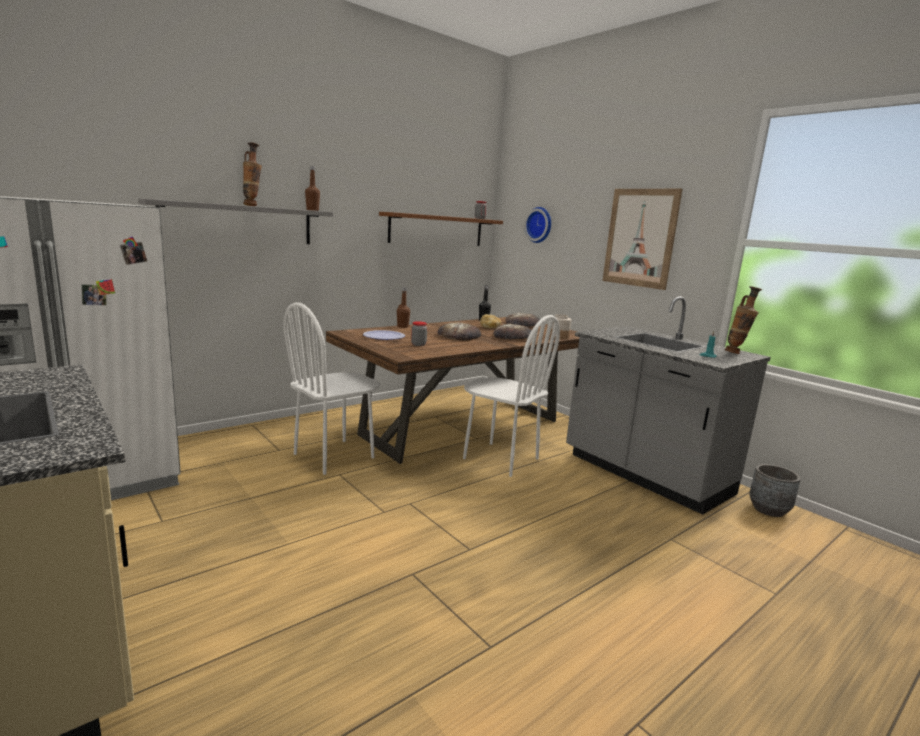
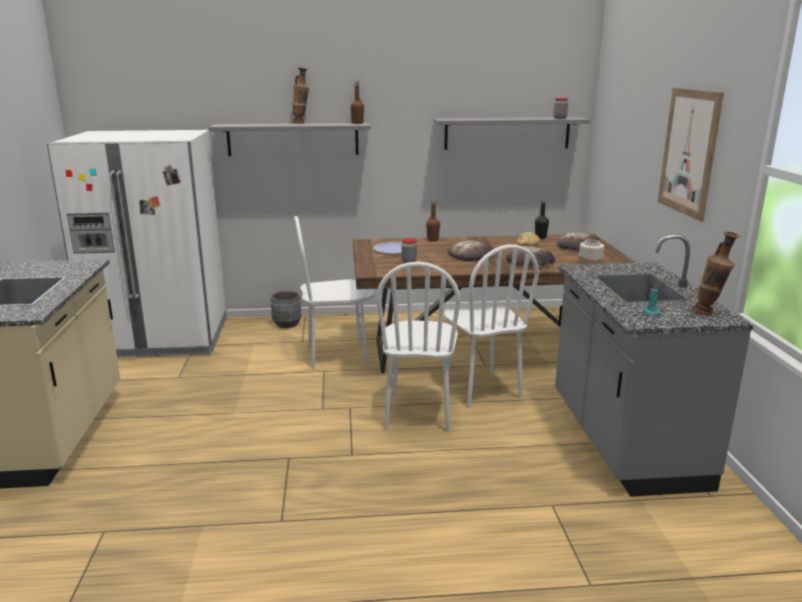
camera: 35 degrees right, 5 degrees up
(437, 230) = (507, 133): brown shelf -> grey shelf
(478, 492) = (418, 414): none -> white chair
(540, 225) = (621, 126): wall clock -> none
(768, 509) = (733, 518): grey planter -> grey planter (287, 324)

